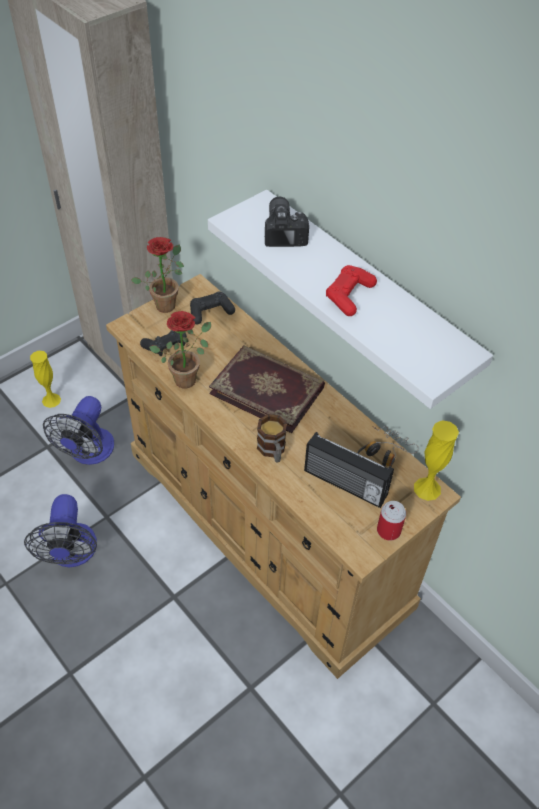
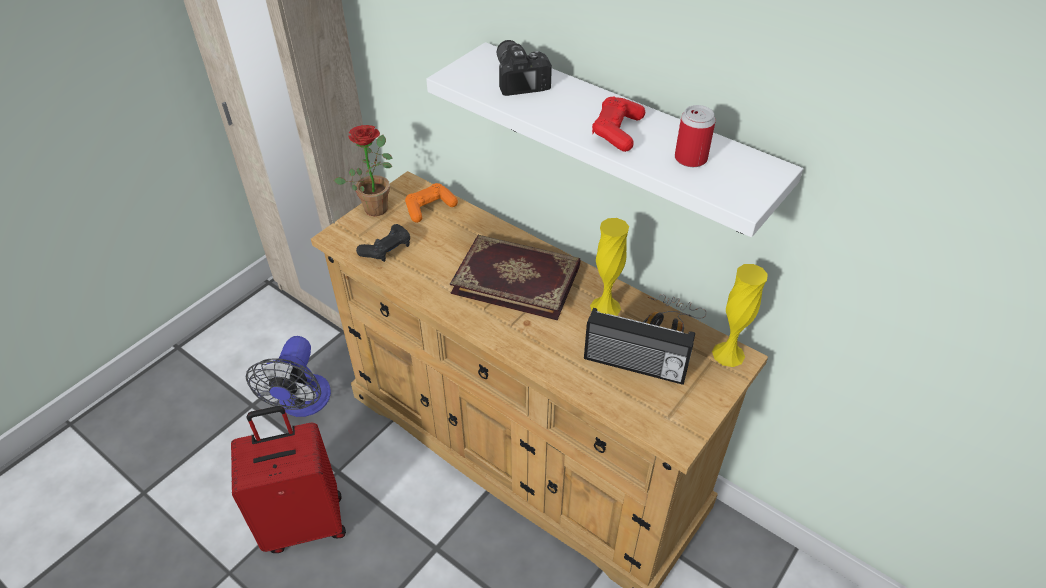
camera: 10 degrees left, 5 degrees down
(51, 400) = (247, 353): yellow vase -> yellow vase (605, 307)
(72, 554) = (305, 522): fan -> red suitcase
(187, 377) = (420, 279): potted plant -> none
(210, 312) = (429, 208): black game controller -> orange game controller
(273, 451) = (541, 343): mug -> none
(388, 530) = (700, 408): can -> can (690, 159)

